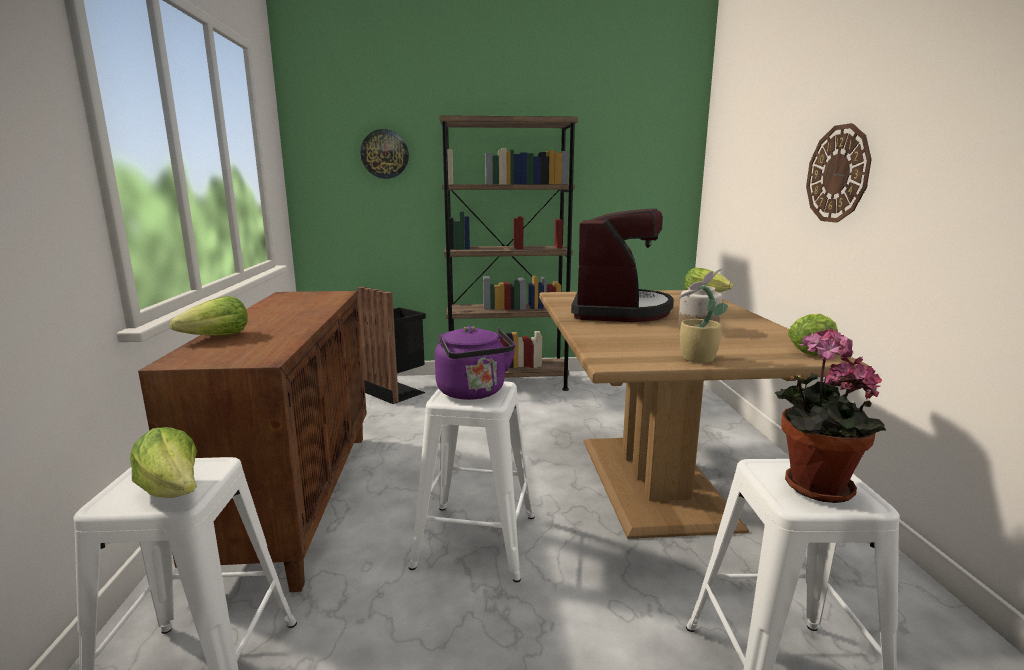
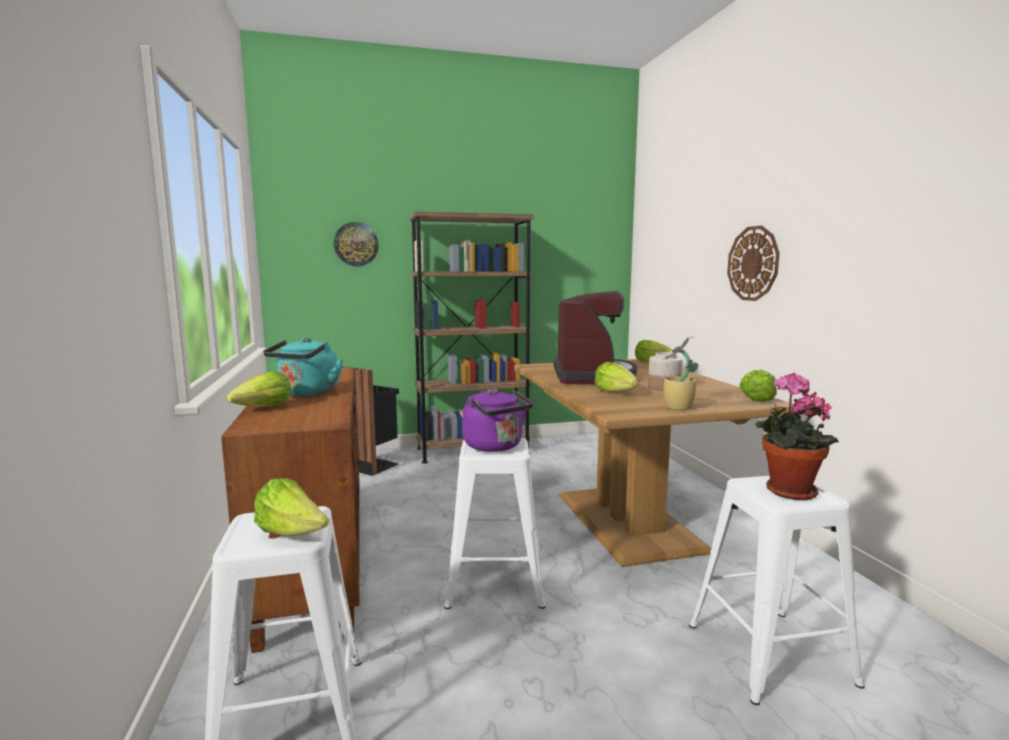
camera: 10 degrees left, 5 degrees down
(278, 321) = (307, 393): none -> turquoise kettle
(633, 333) = (616, 392): none -> lettuce

